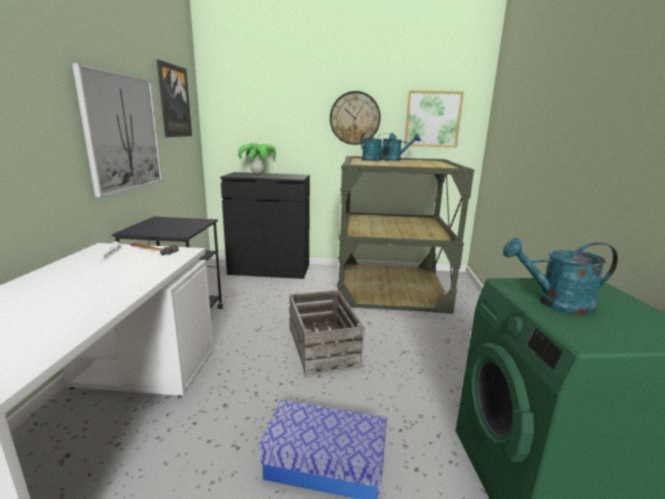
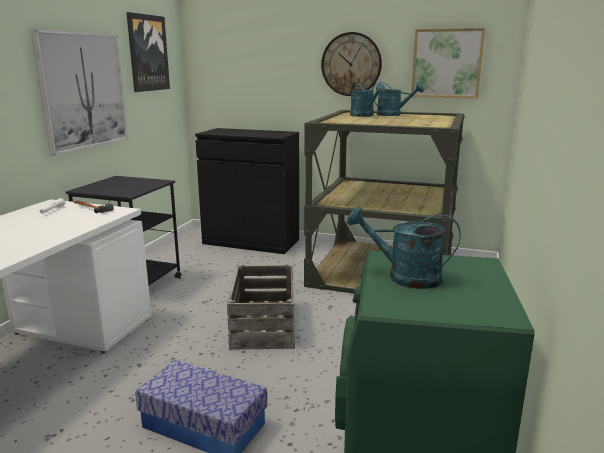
camera: 15 degrees right, 0 degrees up
(257, 174) = (239, 130): potted plant -> none

